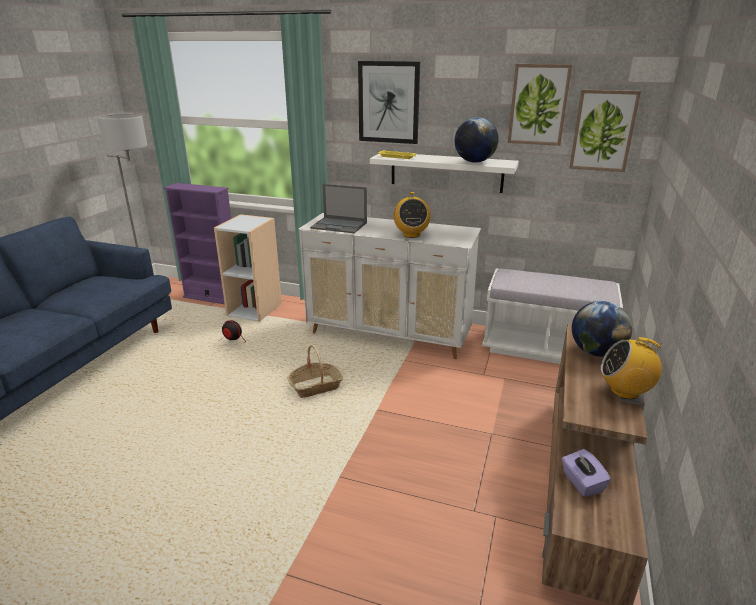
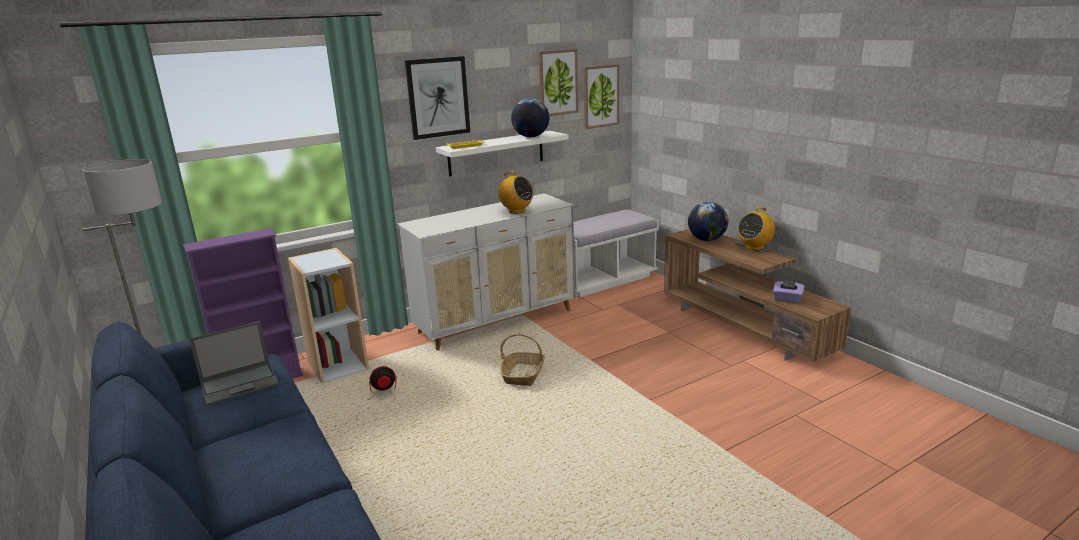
camera: 50 degrees left, 5 degrees down
(339, 225) = (446, 224): laptop -> laptop (240, 383)

